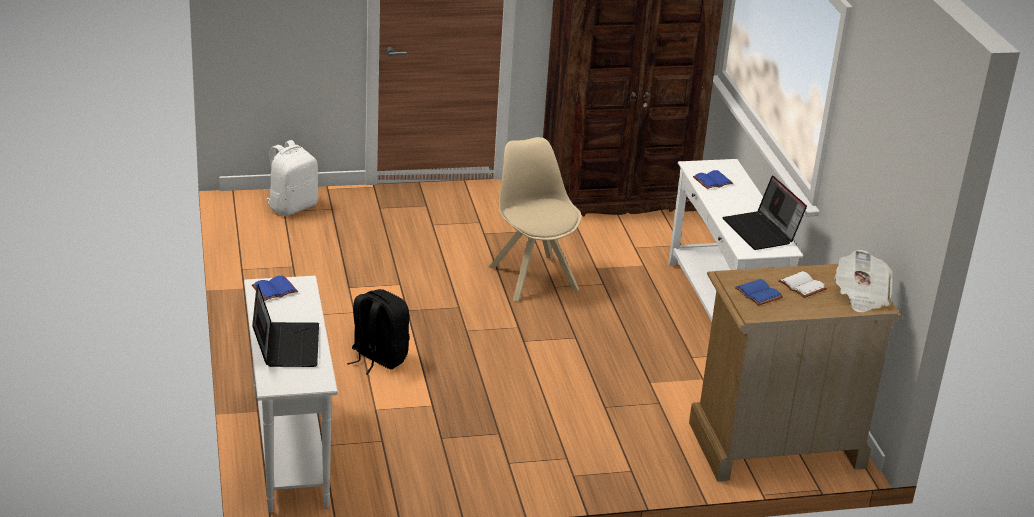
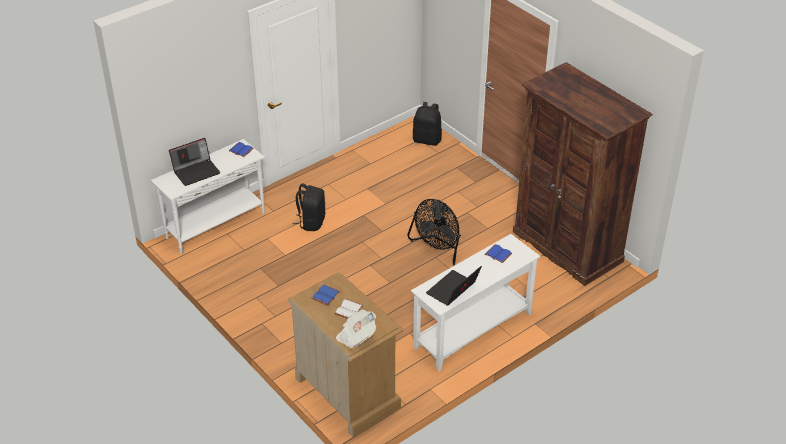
camera: 65 degrees right, 10 degrees up
(292, 206) = (427, 140): white backpack -> black backpack
(533, 277) = (437, 246): beige chair -> black fan

